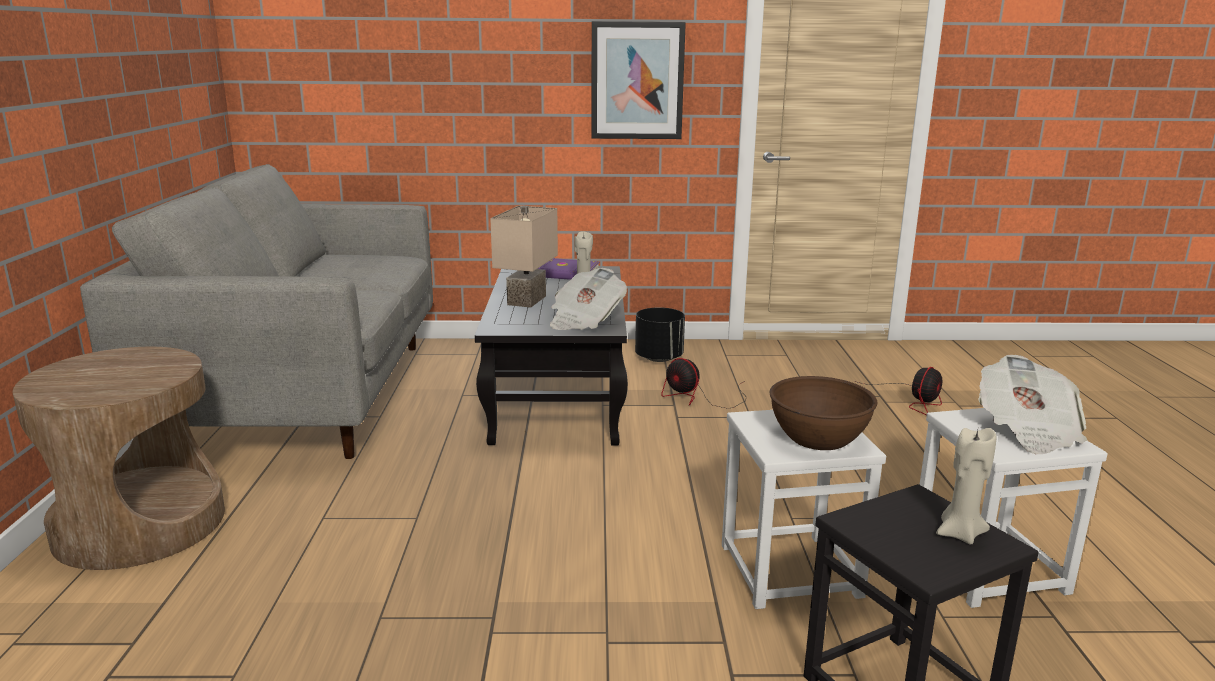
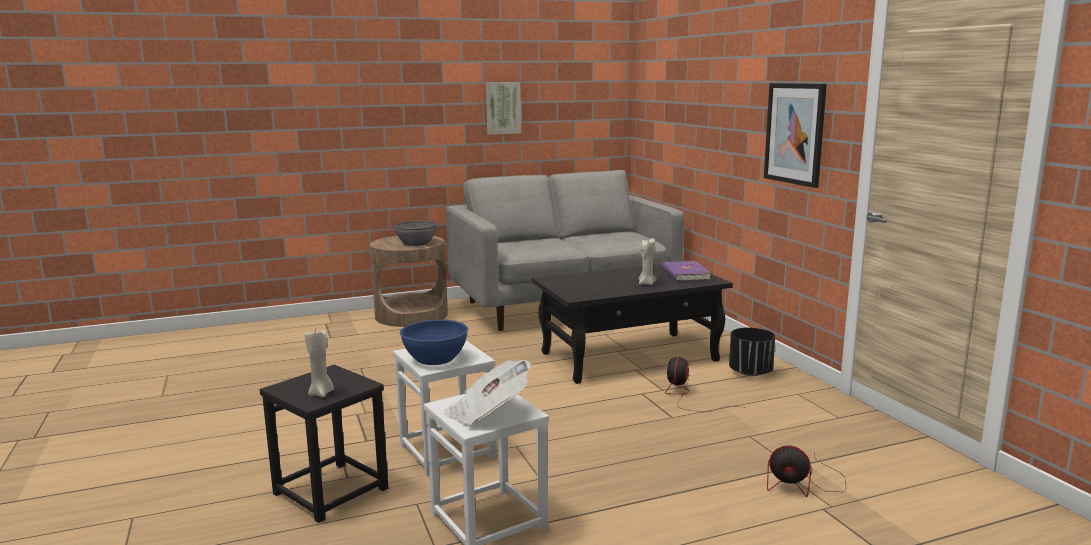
camera: 70 degrees right, 5 degrees down
(104, 65) = (502, 108): none -> picture
(143, 368) = (416, 243): none -> grey bowl
(528, 301) = (610, 276): beige table lamp -> none
(585, 320) = (586, 291): newspaper -> none
(818, 438) = (435, 358): brown bowl -> blue bowl

